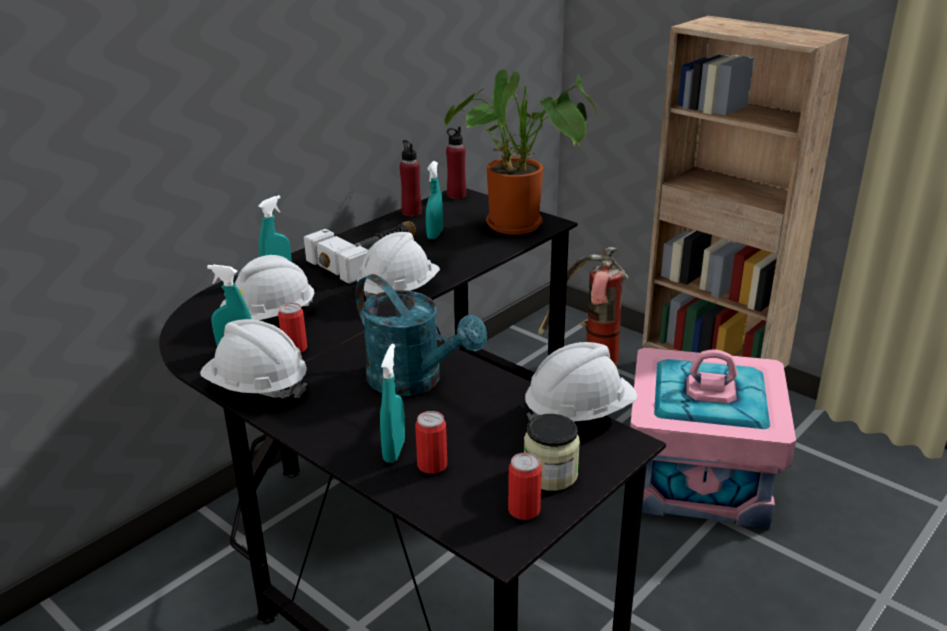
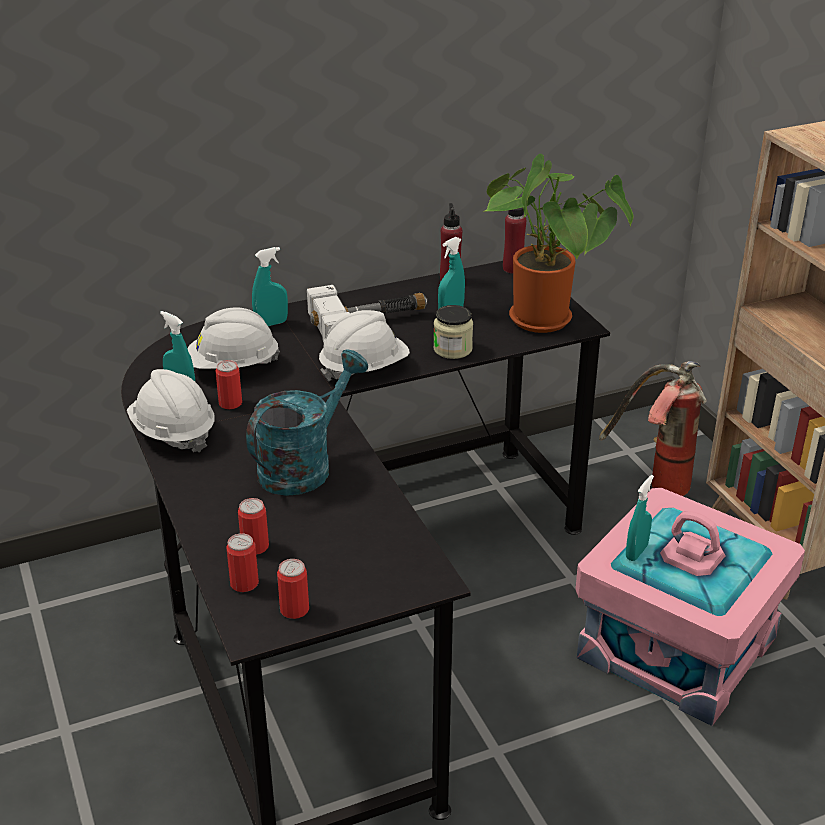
camera: 25 degrees right, 5 degrees up
(394, 451) = (235, 524): turquoise spray bottle -> turquoise spray bottle (636, 552)
(415, 382) = (304, 465): turquoise watering can -> turquoise watering can turned 120 degrees counterclockwise
(452, 502) = (244, 583): none -> can
(550, 474) = (343, 586): jar -> jar (452, 349)
(579, 413) = (418, 539): white hard hat -> none

